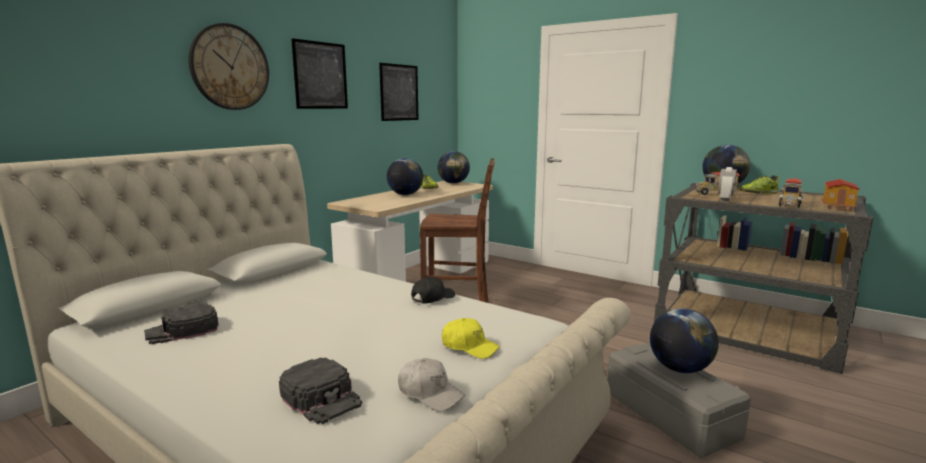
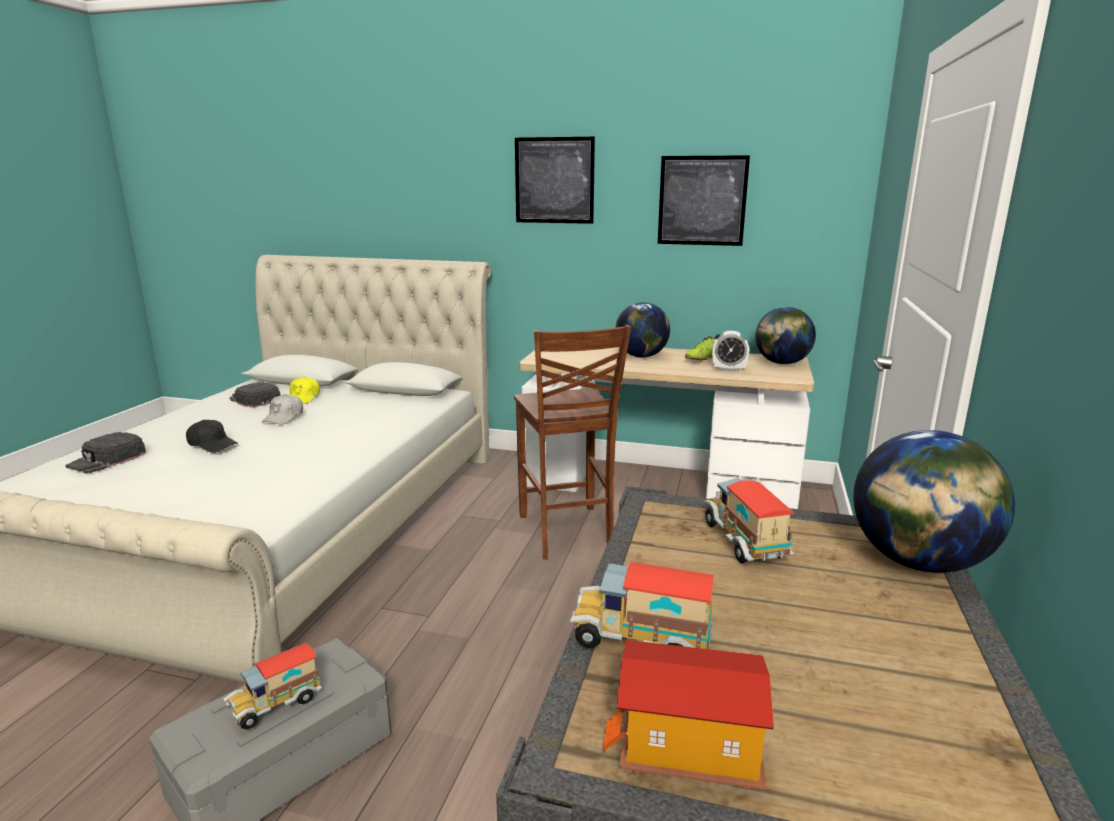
camera: 70 degrees right, 5 degrees up
(230, 67) = (441, 177): wall clock -> none
(430, 393) = (100, 494): white cap -> white cap (284, 417)
(432, 298) = (335, 460): black cap -> black cap (212, 444)
(469, 347) = (193, 495): yellow cap -> yellow cap (303, 398)
(680, 369) = (276, 705): globe -> toy truck
(725, 199) = (658, 549): alarm clock -> alarm clock (728, 369)
(758, 193) = (854, 614): shoe -> none

